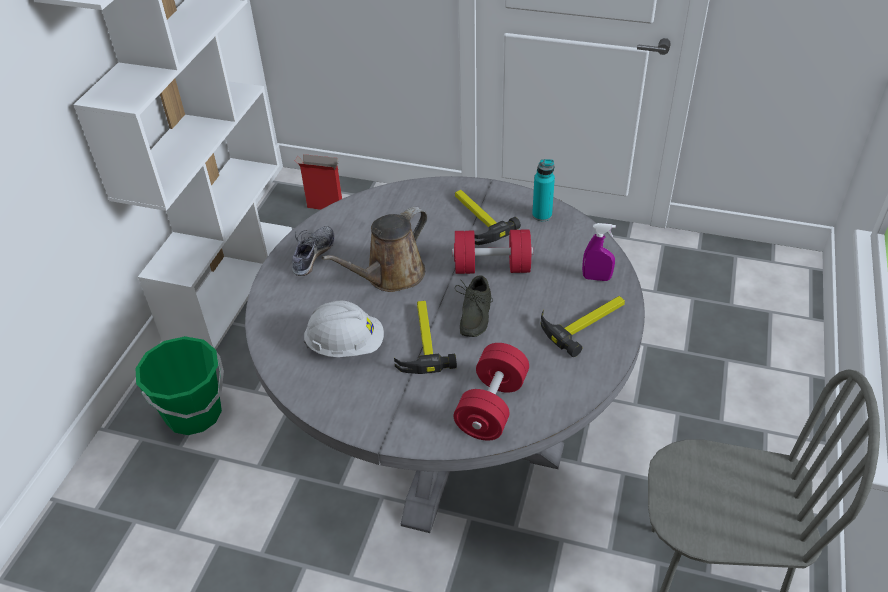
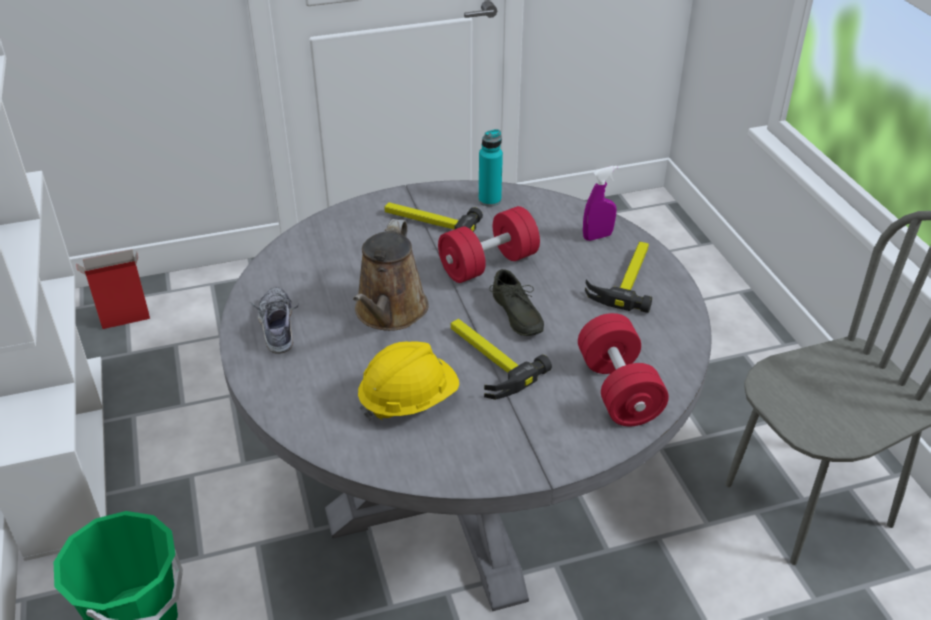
camera: 35 degrees left, 5 degrees down
(346, 345) = (408, 400): white hard hat -> yellow hard hat

